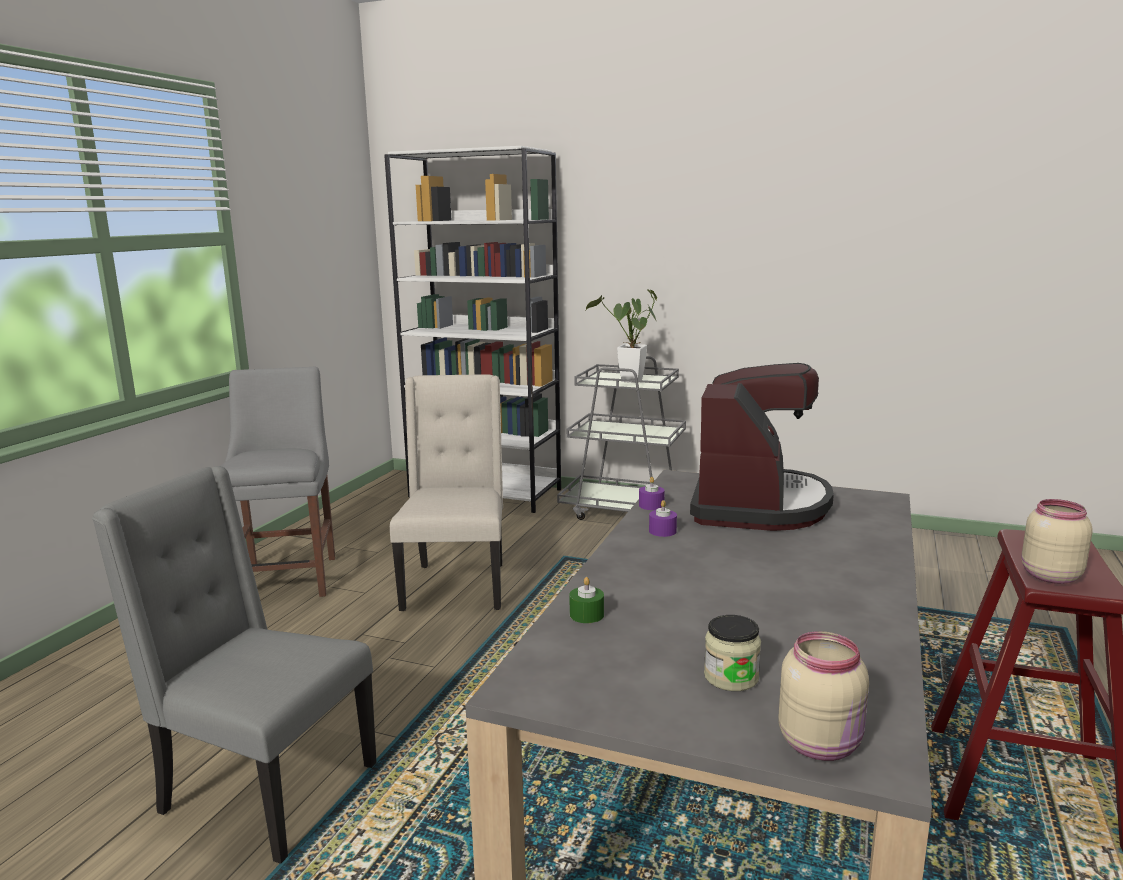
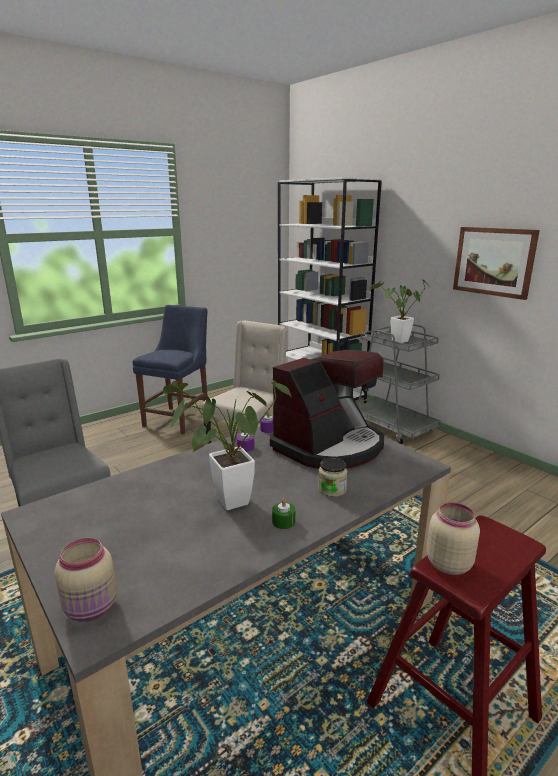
camera: 30 degrees right, 5 degrees up
(288, 576) = (179, 419): grey chair -> blue chair
(586, 614) = (123, 485): green candle -> green candle (283, 521)
(731, 677) = (122, 549): jar -> jar (332, 489)
(743, 257) = (494, 261): none -> picture
(756, 592) = (225, 503): none -> potted plant

